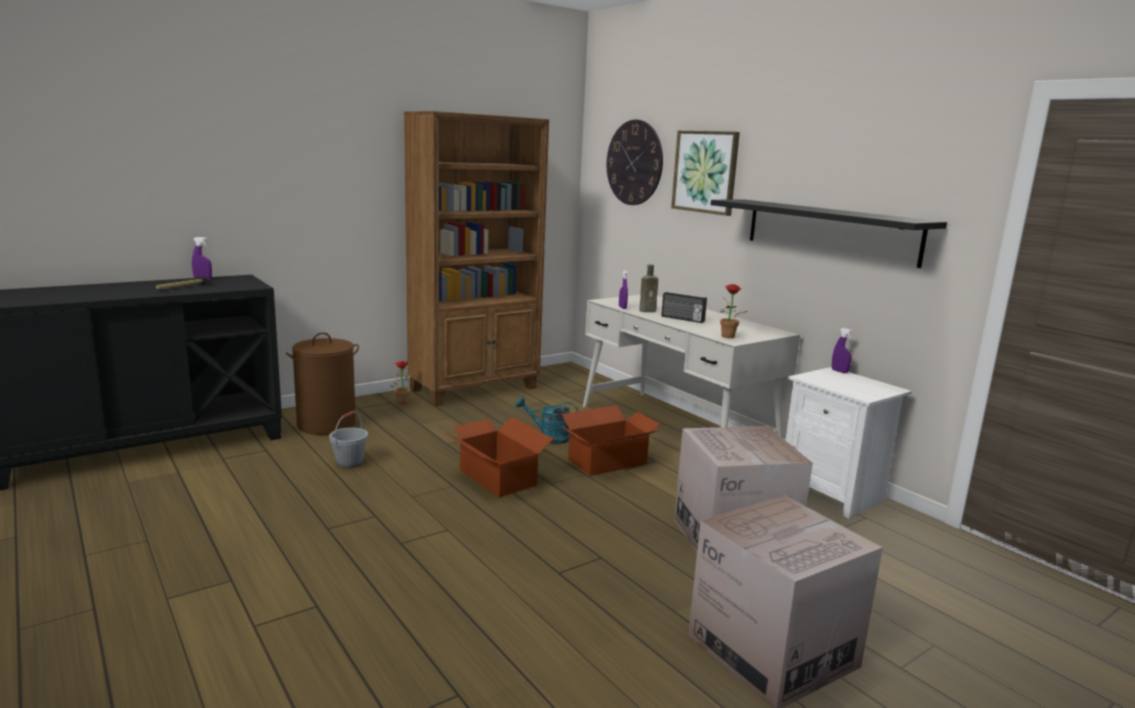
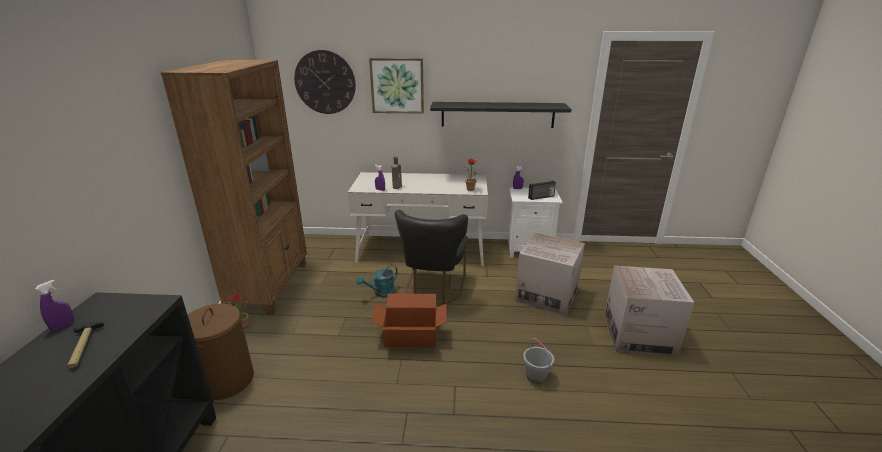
camera: 50 degrees left, 10 degrees up
(349, 463) = (312, 394): grey bucket -> grey bucket (536, 376)
(606, 461) = (433, 289): cardboard box -> black chair
(682, 319) = (425, 185): radio -> radio (541, 197)

